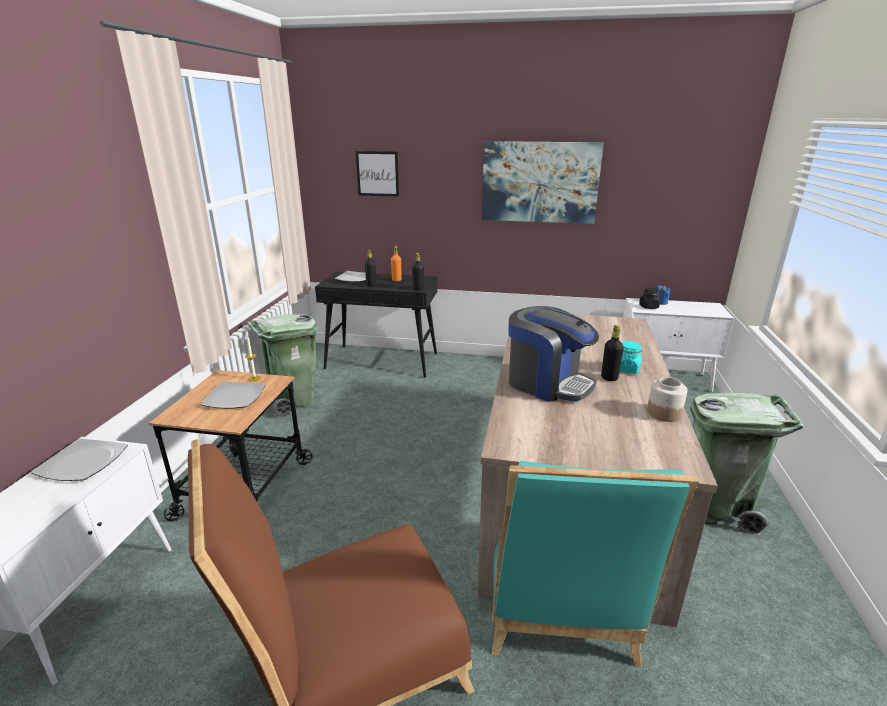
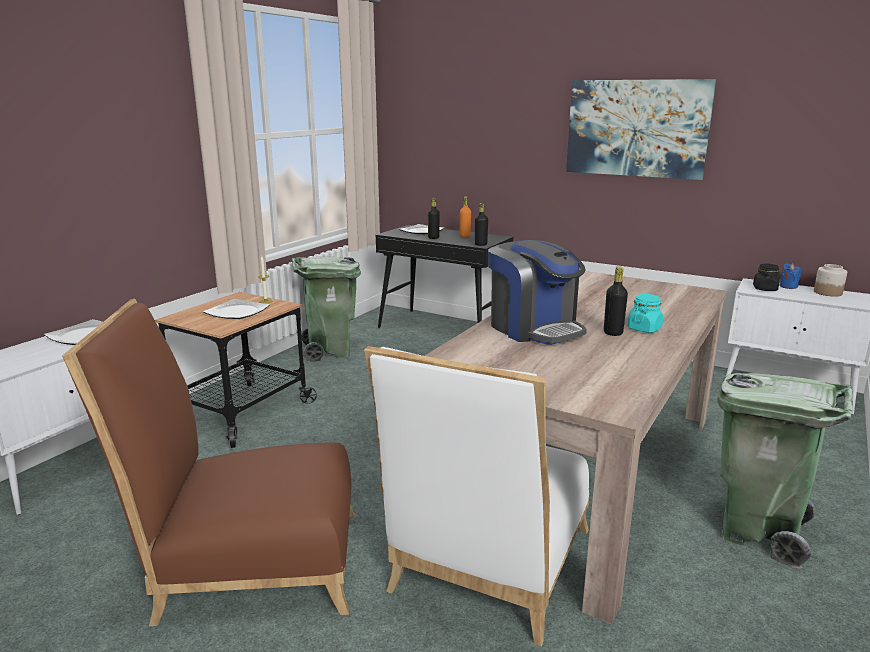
camera: 20 degrees right, 5 degrees down
(377, 173) = (458, 118): picture -> none
(558, 601) = (487, 568): turquoise chair -> white chair
(663, 413) = (643, 367): jar -> jar (827, 292)

